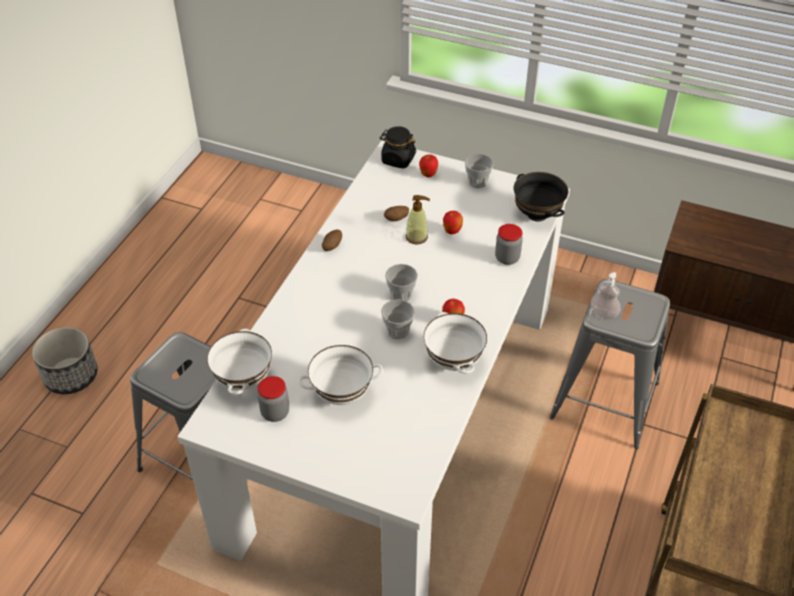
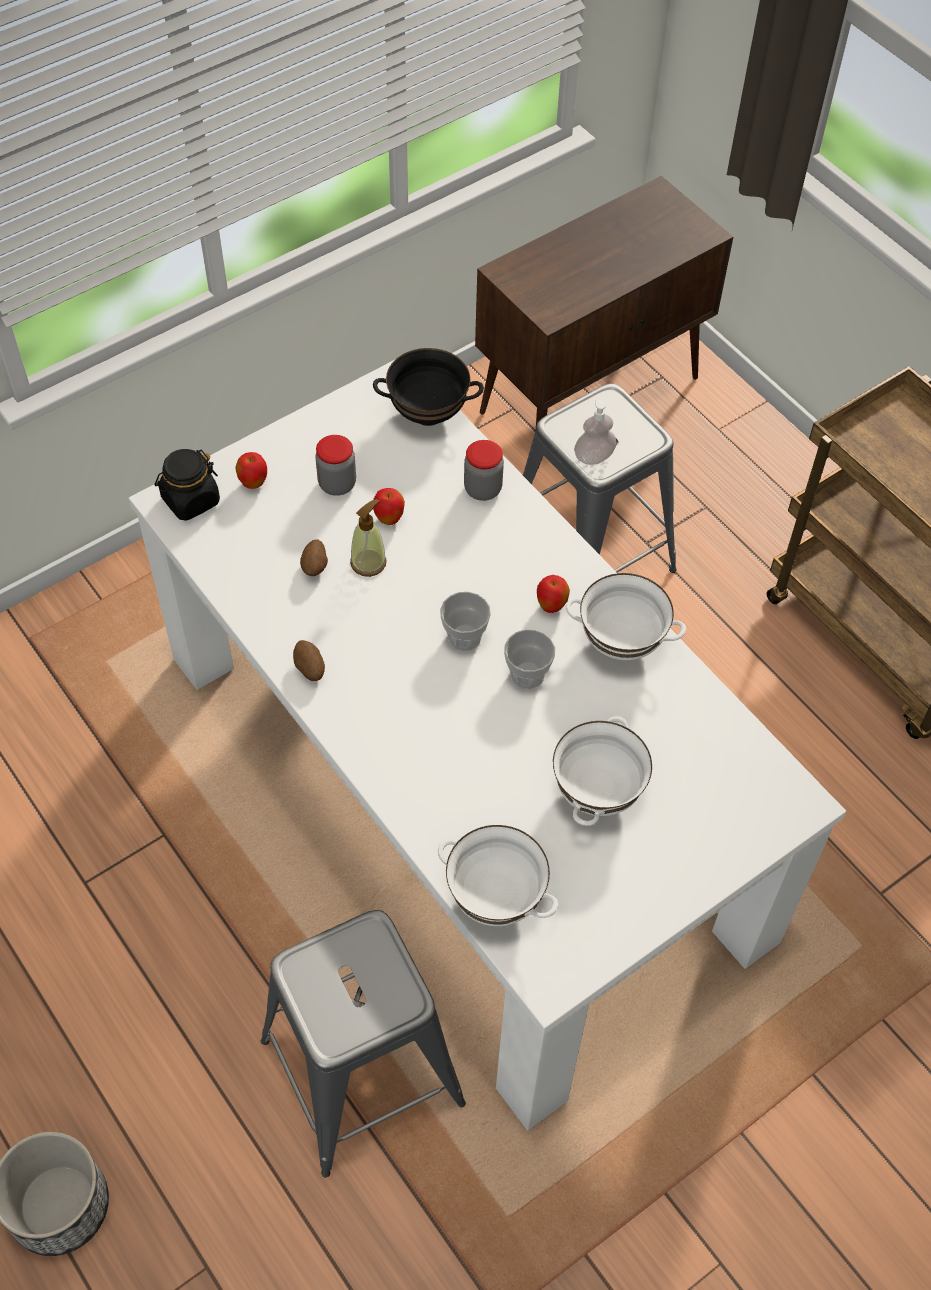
camera: 60 degrees left, 10 degrees up
(275, 412) = (578, 886): jar -> jar (337, 484)
(477, 182) = (314, 439): cup -> none

